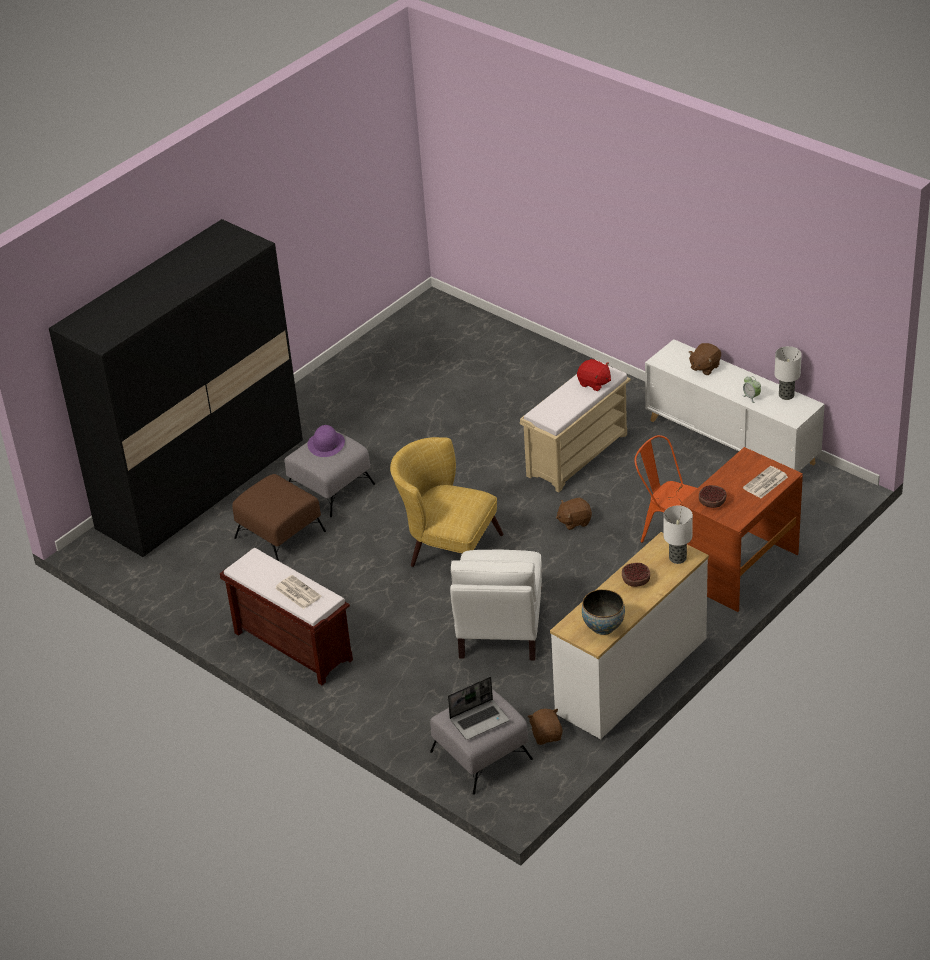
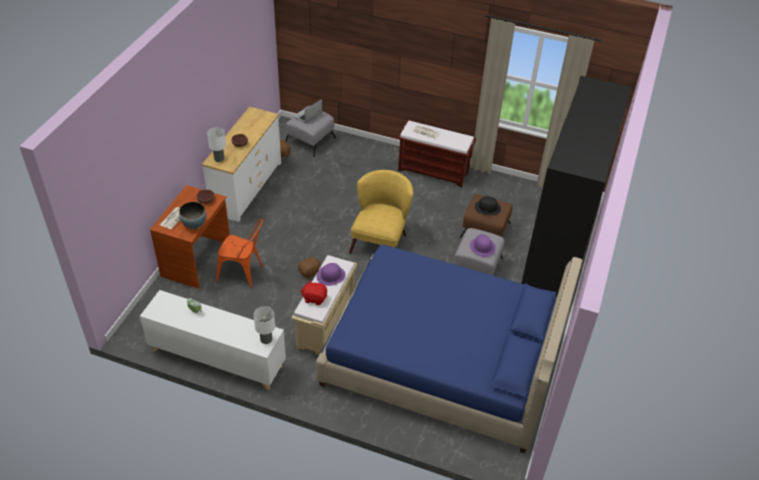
camera: 155 degrees right, 5 degrees up
(277, 495) = (487, 207): none -> black hat
(447, 548) = (381, 240): yellow armchair -> yellow armchair turned 75 degrees counterclockwise
(449, 394) = (442, 360): none -> blue bed
(499, 630) = (327, 198): white armchair -> none
(562, 404) = (331, 275): none -> purple hat
(603, 627) = (250, 119): bowl -> bowl (194, 224)
(704, 367) = (236, 333): brown plush toy -> none
(787, 395) = (168, 318): table lamp -> table lamp (266, 339)

